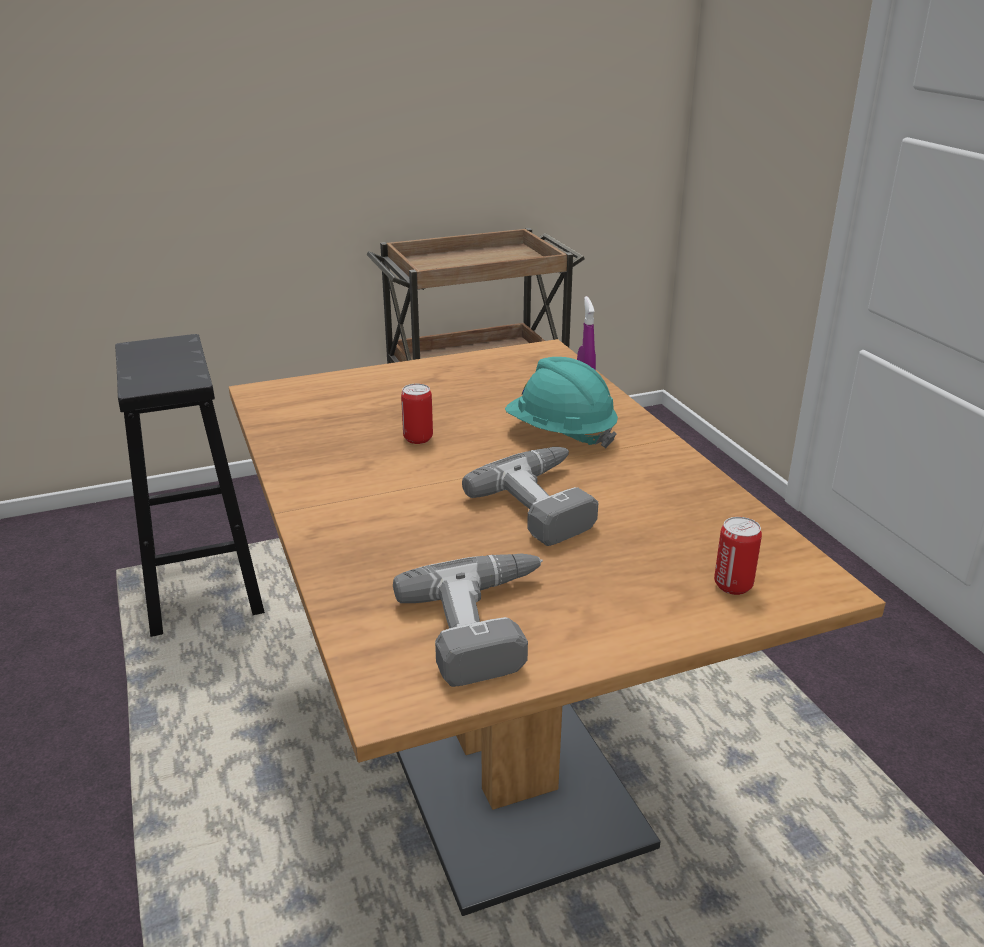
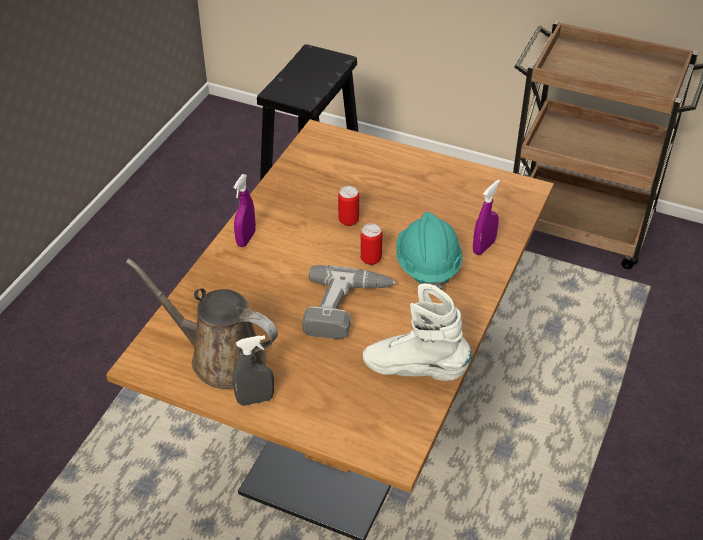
camera: 45 degrees right, 15 degrees up
(323, 506) = (246, 239): none -> purple spray bottle
(488, 625) = (221, 357): power drill -> brown watering can
(603, 637) = (255, 399): none -> grey spray bottle
(703, 511) = (415, 369): none -> white boot
(733, 585) = (354, 420): can -> can (370, 259)

